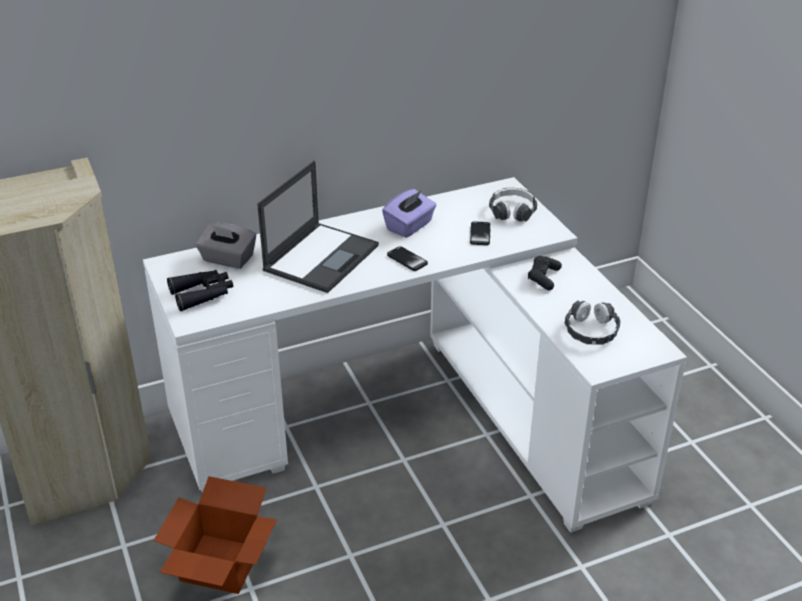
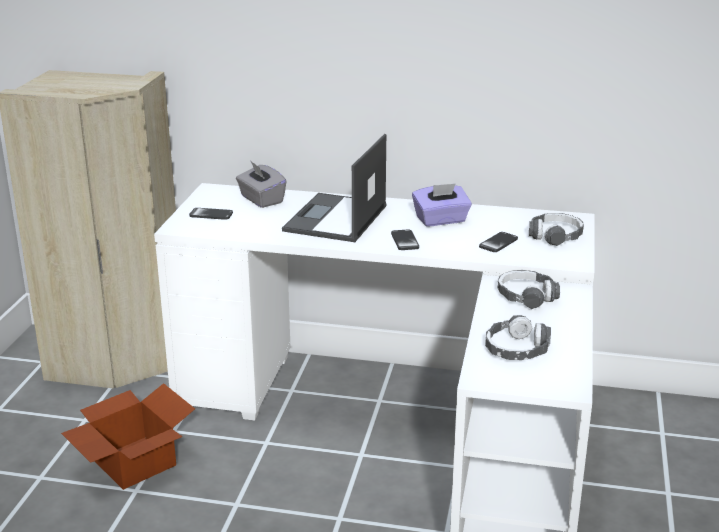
camera: 35 degrees right, 10 degrees down
(202, 294) = (211, 215): black binoculars -> phone
(321, 257) = (335, 219): laptop -> laptop turned 135 degrees clockwise
(543, 277) = (526, 296): black game controller -> headphones

